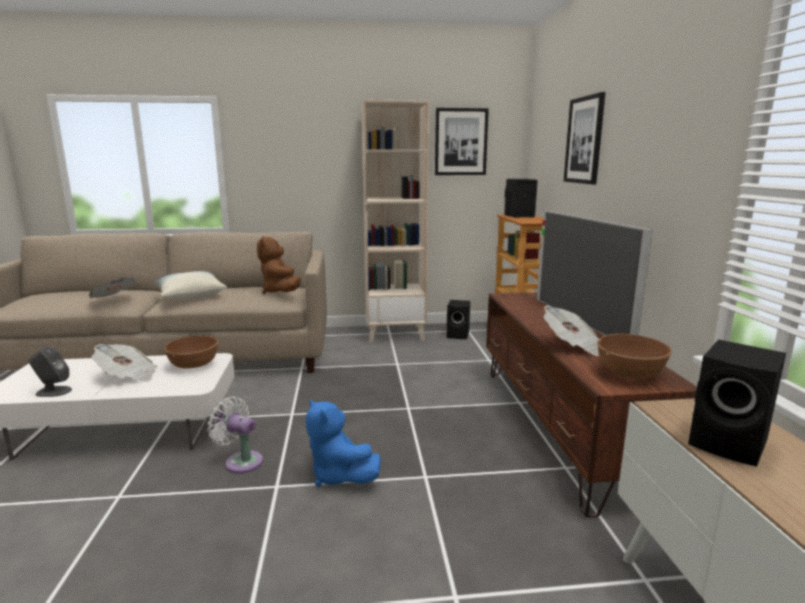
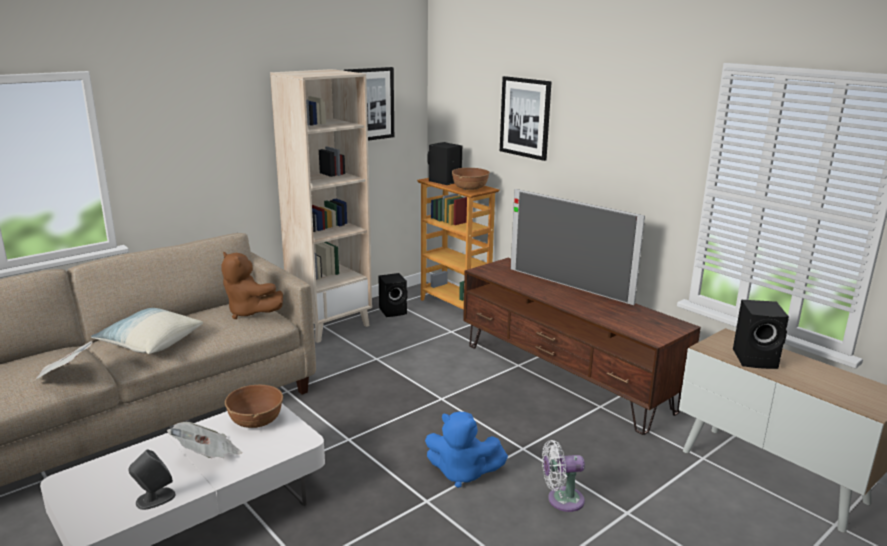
camera: 35 degrees left, 5 degrees up
(241, 461) = (367, 495): white fan -> white fan (561, 500)
(572, 346) = (595, 311): newspaper -> none
(629, 374) = (654, 326): brown bowl -> brown bowl (470, 189)

